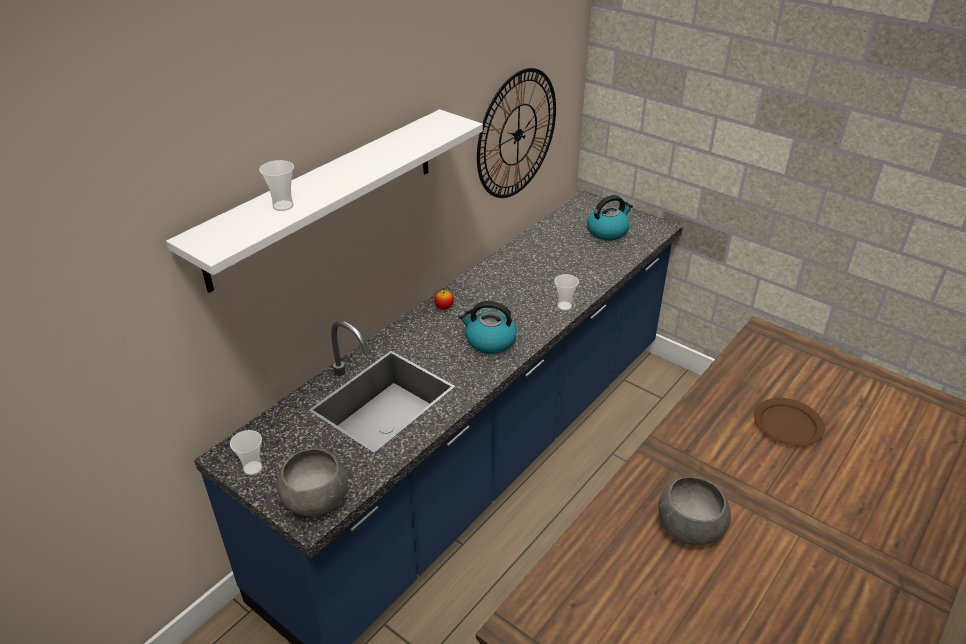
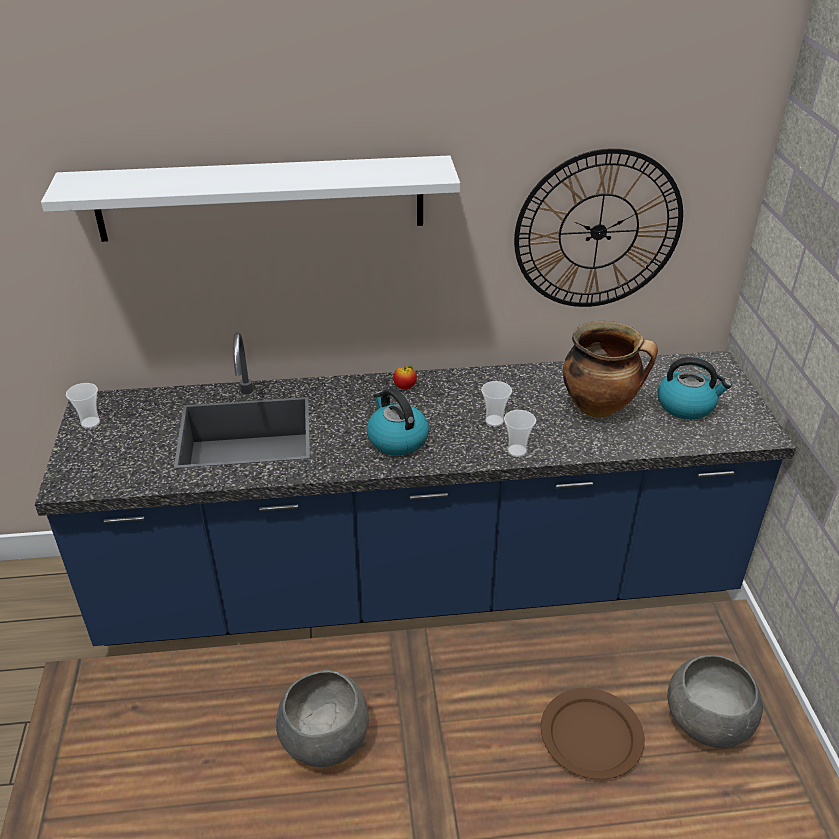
camera: 45 degrees right, 0 degrees up
(283, 206) = (166, 181): cup -> cup (494, 421)
(316, 499) = (89, 473): grey bowl -> grey bowl (708, 720)
(568, 256) = (600, 407): none -> cooking pot

